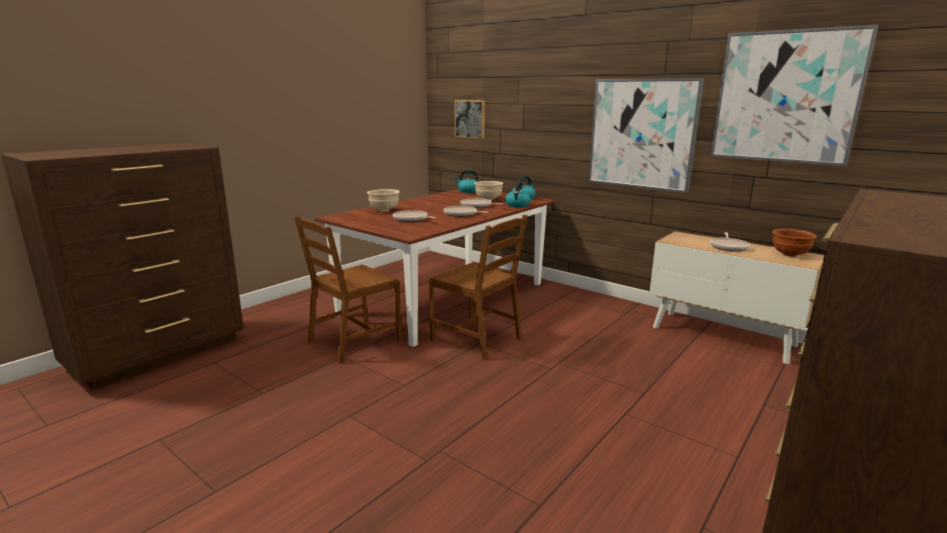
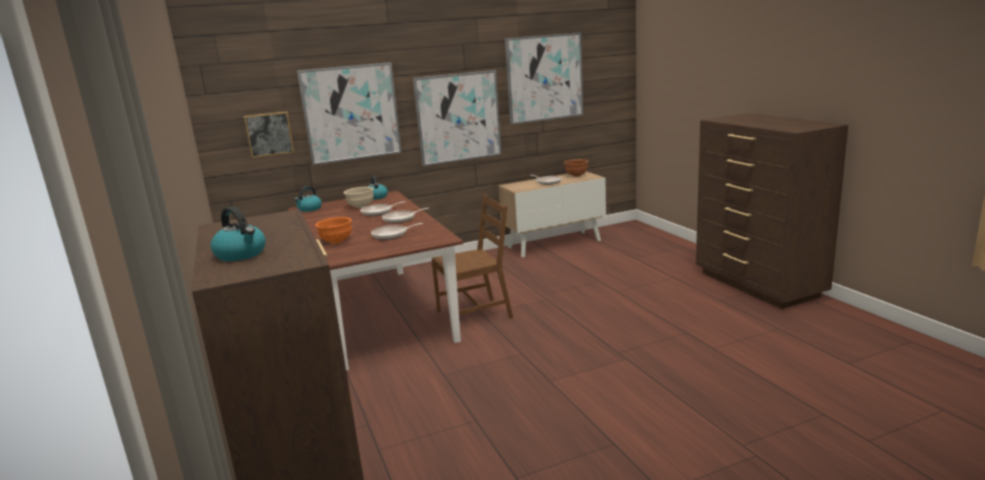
camera: 60 degrees left, 0 degrees up
(353, 342) = (419, 367): brown chair -> none
(384, 210) = (336, 241): beige bowl -> orange bowl
(517, 205) = (398, 201): kettle -> kettle (241, 254)
(533, 110) = (351, 113): none -> picture

